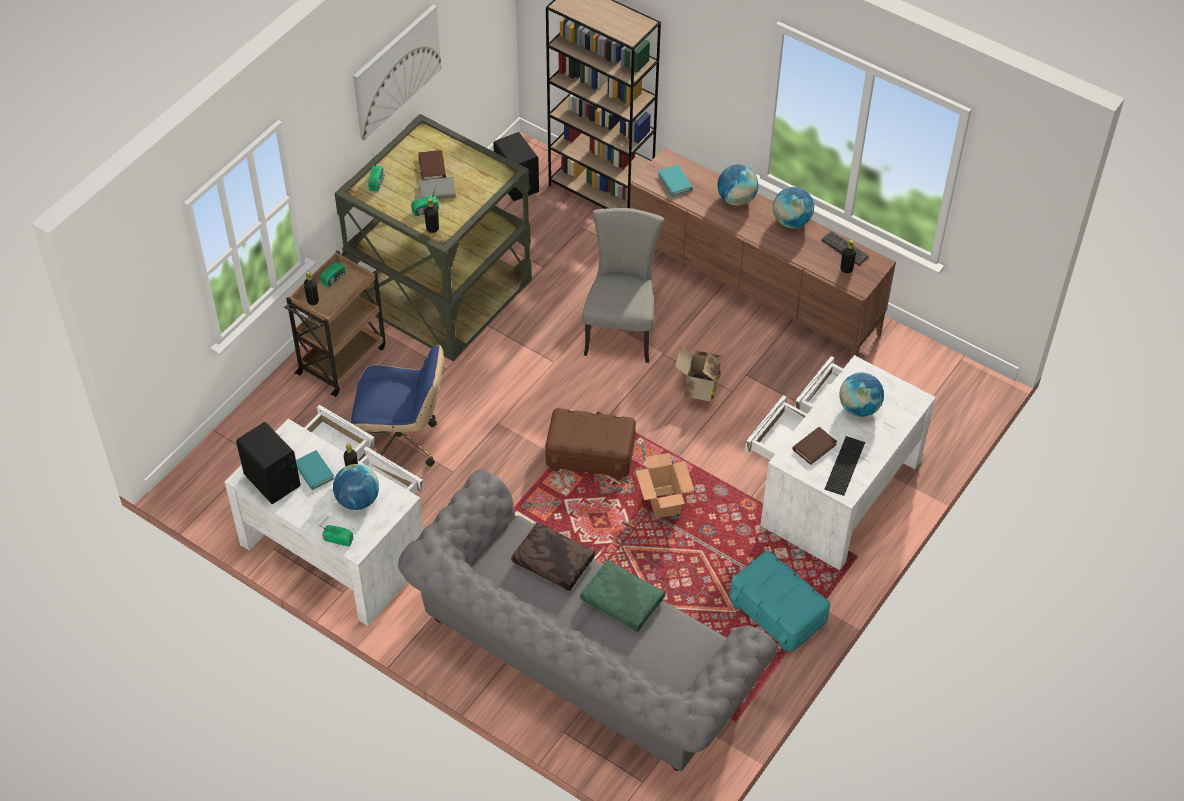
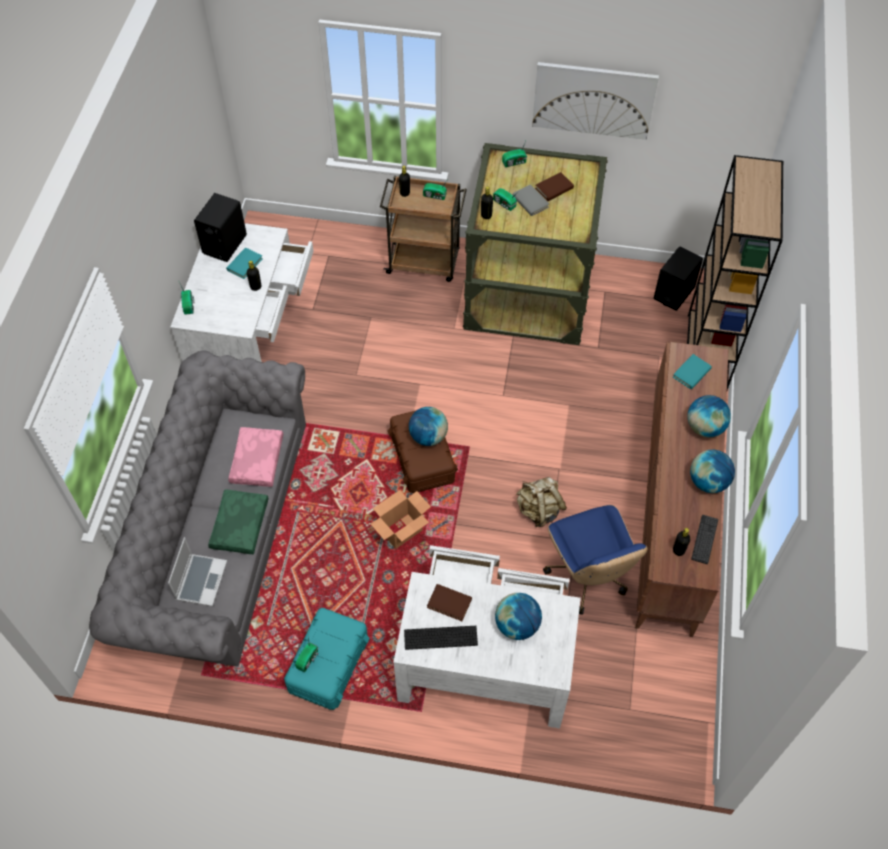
camera: 65 degrees right, 5 degrees up
(358, 500) = (230, 301): globe -> globe (428, 436)
(402, 444) = (364, 332): blue office chair -> blue office chair (587, 579)
(552, 562) = (256, 460): brown pillow -> pink pillow
(621, 328) = (567, 427): grey chair -> none
(667, 652) = (201, 580): none -> laptop
(699, 387) = (539, 510): cardboard box -> beige backpack
(782, 606) = (308, 659): none -> radio

